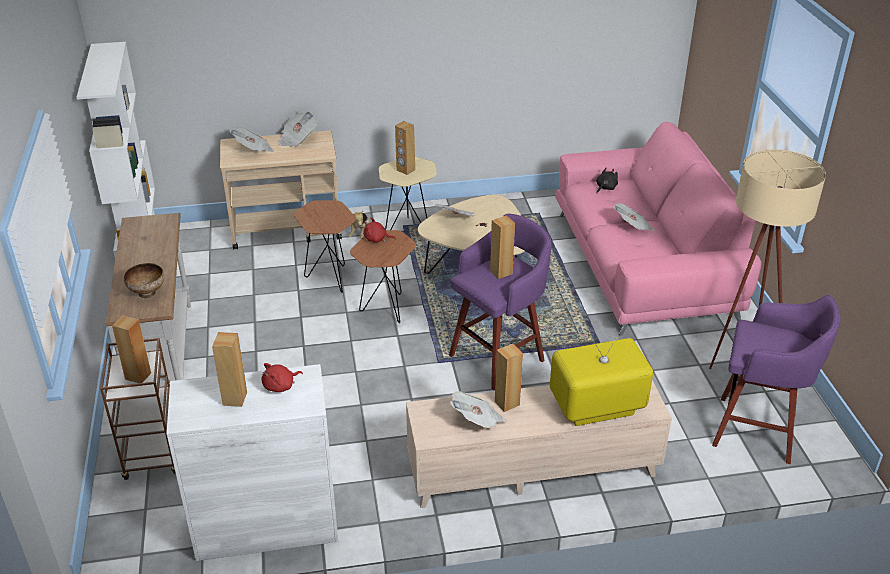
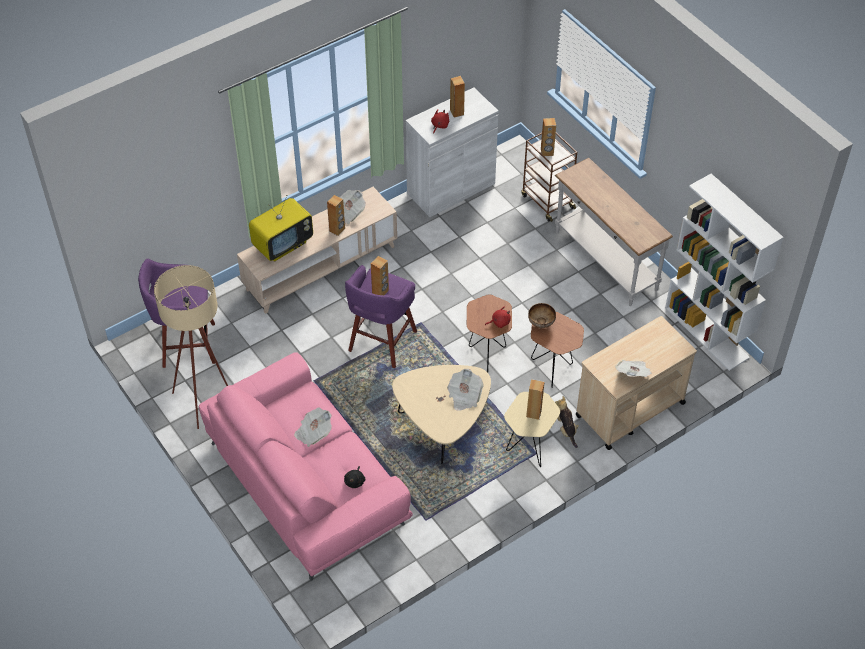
camera: 155 degrees right, 15 degrees up
(148, 293) = (586, 184): bowl -> bowl (540, 324)
(253, 150) = (656, 346): newspaper -> none

